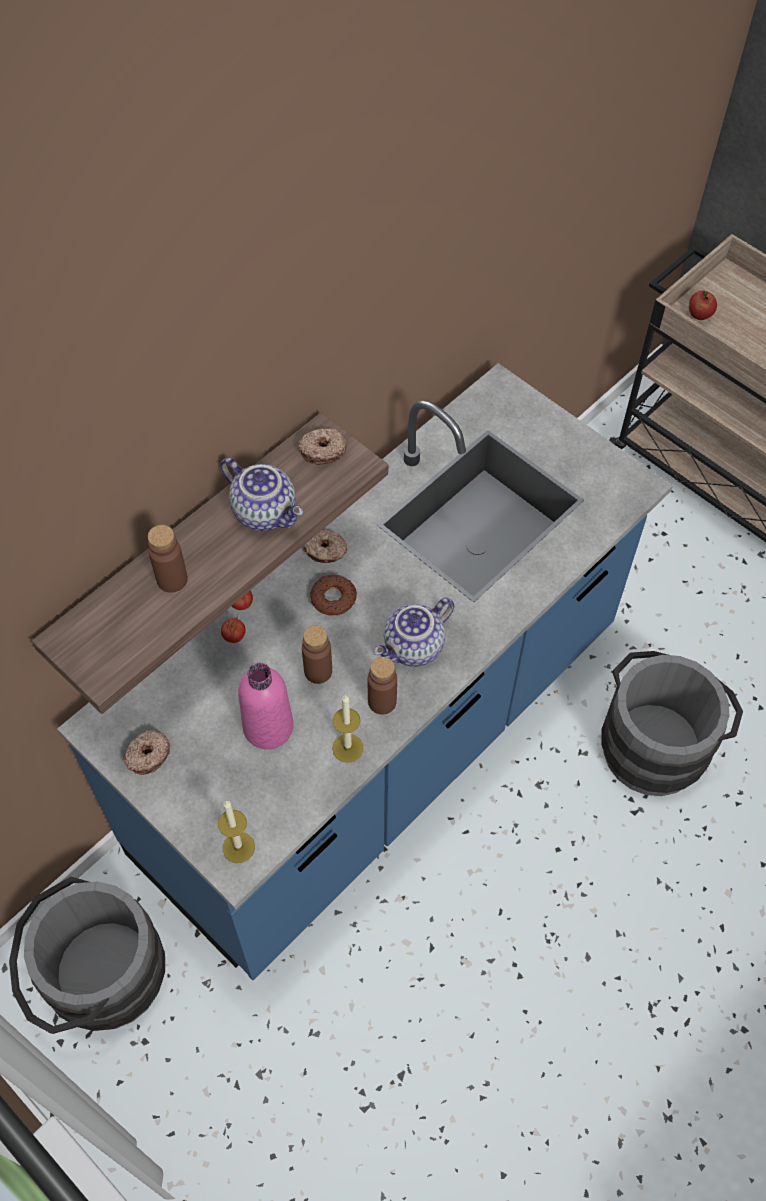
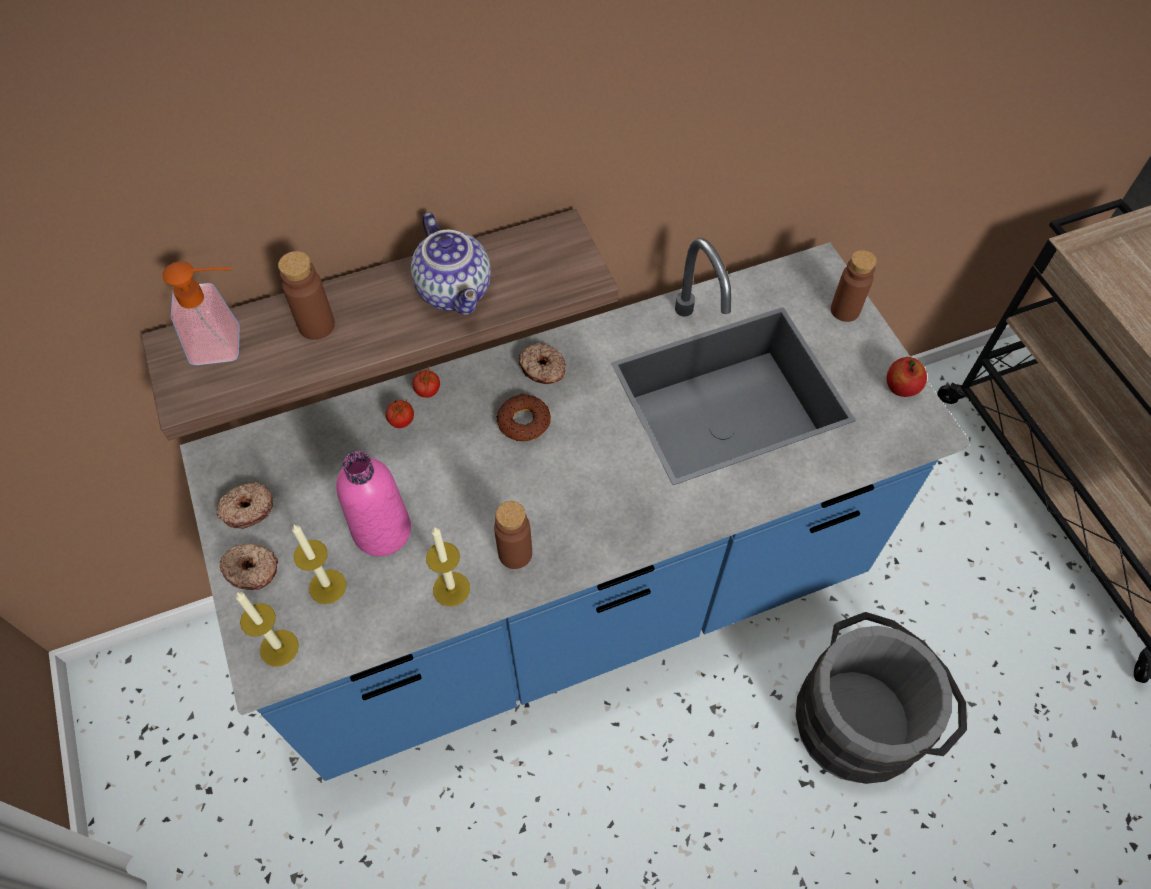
camera: 25 degrees right, 0 degrees up
(96, 977) = (200, 707): grey bucket -> none
(109, 621) = (227, 344): none -> soap dispenser
(249, 786) = (327, 586): none -> candle
(318, 671) = (466, 492): brown bottle -> brown bottle (845, 310)
(322, 450) = (554, 248): donut -> donut (251, 569)
(414, 648) = (581, 509): teapot -> none
(699, 315) = (1096, 275): apple -> apple (901, 388)

